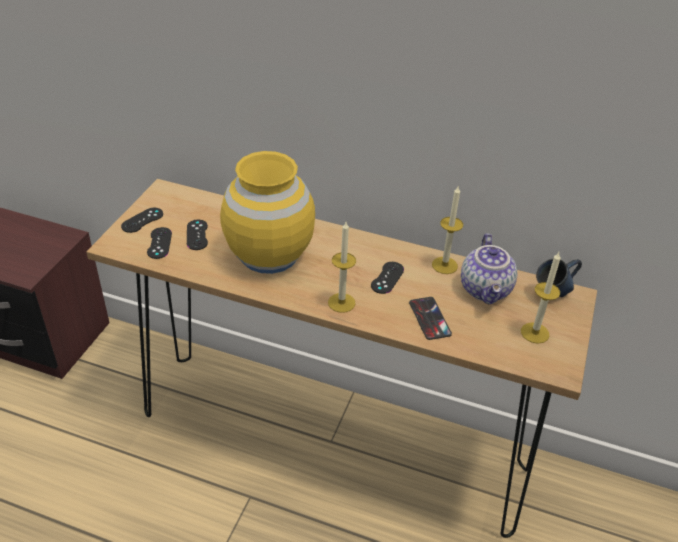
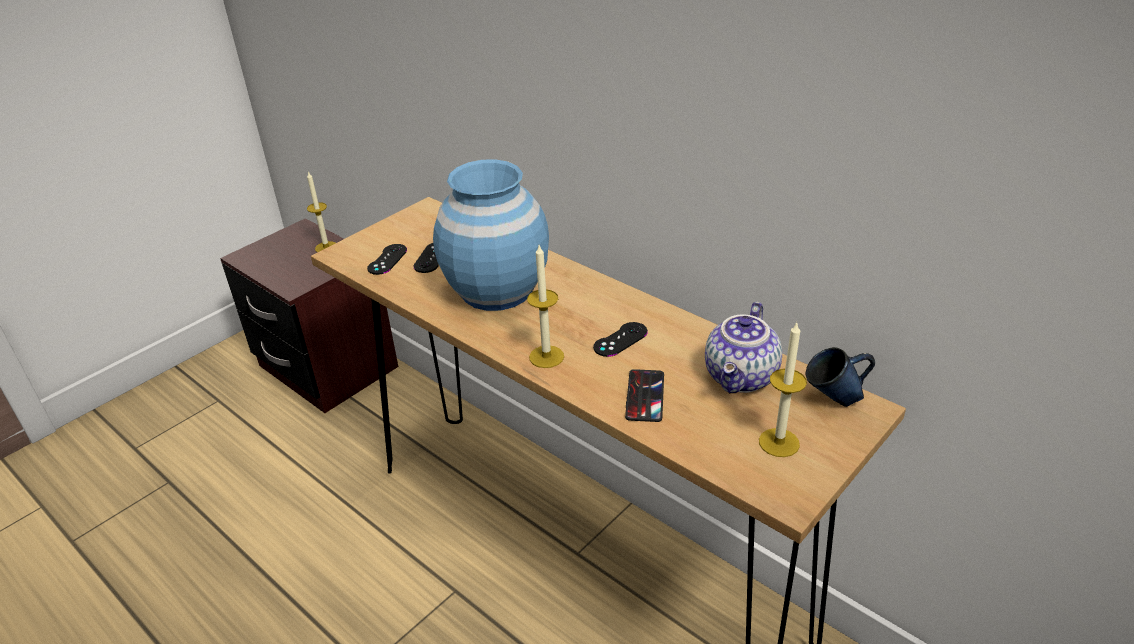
camera: 25 degrees right, 5 degrees down
(142, 220) = (385, 234): black game controller -> none
(269, 254) = (496, 290): yellow vase -> blue vase
(444, 265) = (703, 339): candle -> candle (326, 247)

